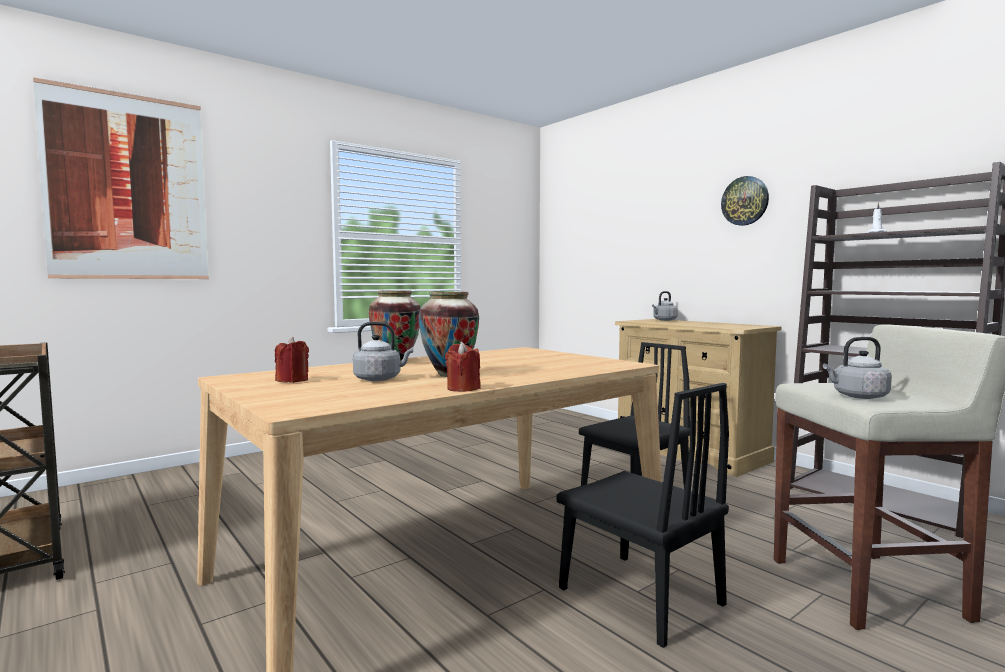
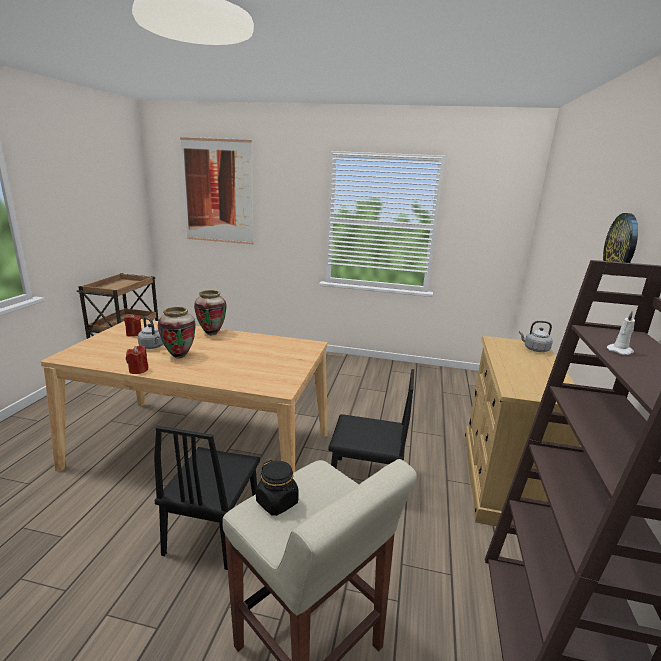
camera: 50 degrees right, 15 degrees up
(857, 396) = (277, 502): grey kettle -> black jar

